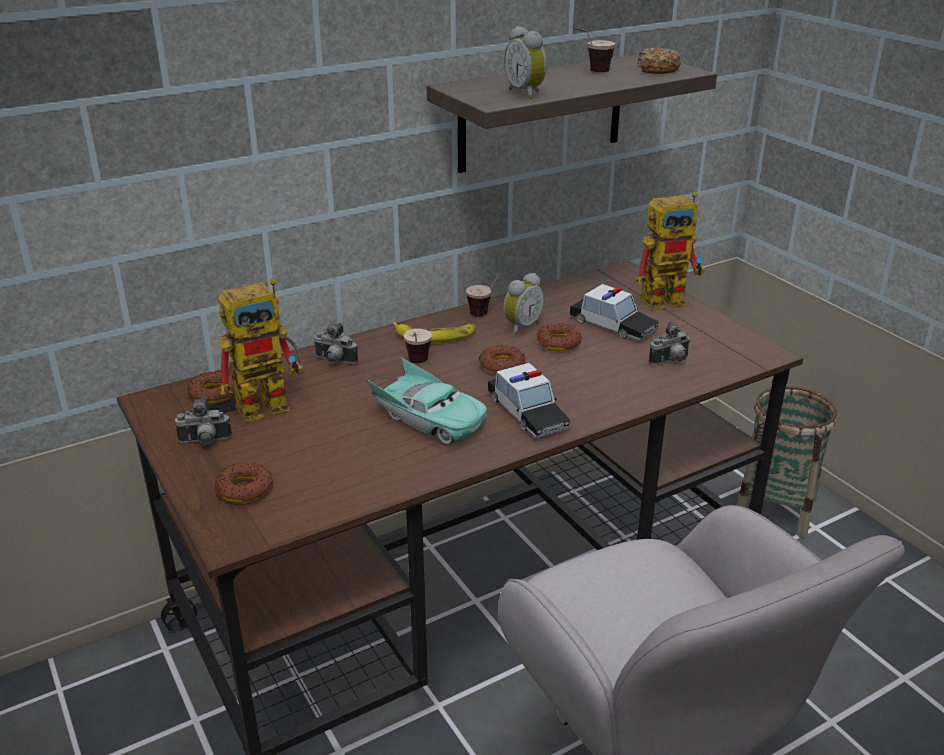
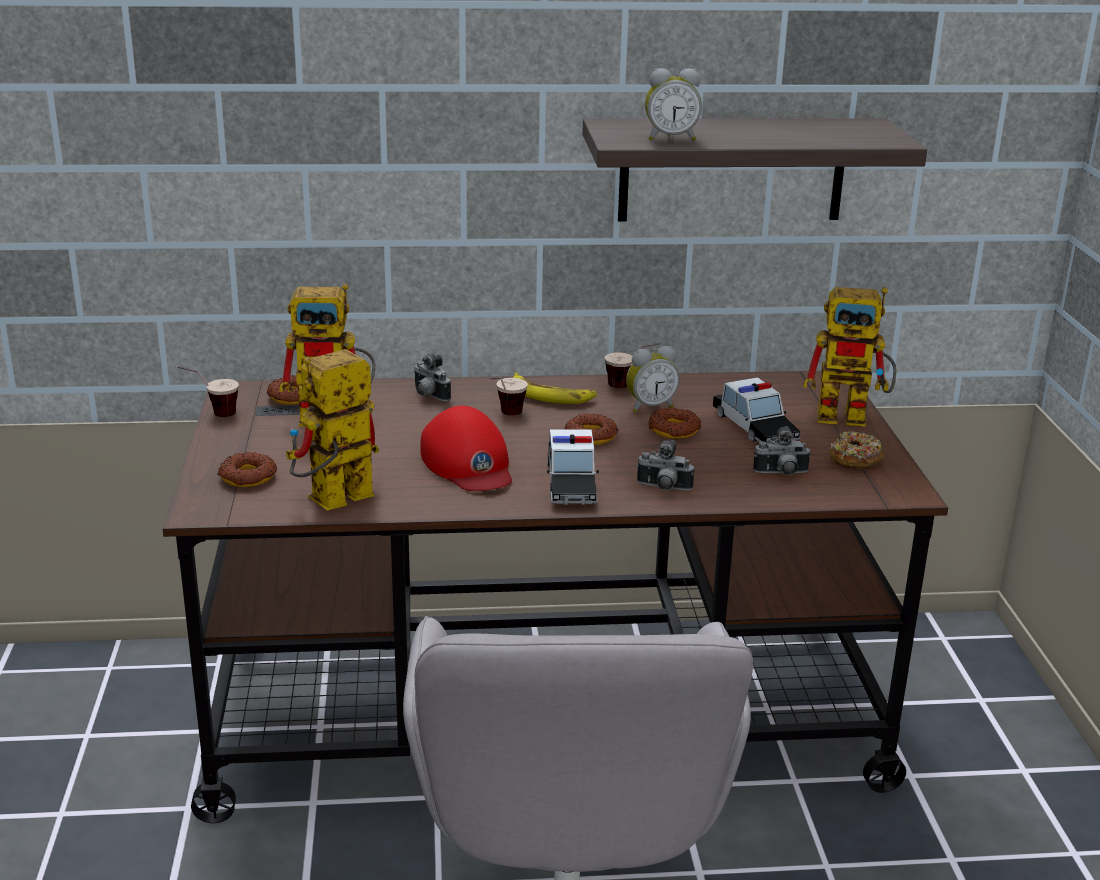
camera: 25 degrees right, 5 degrees down
(204, 442) = (249, 433): camera -> camera (663, 488)
(348, 493) = (332, 503): none -> toy robot
(428, 418) = (468, 463): turquoise toy car -> red cap
(527, 93) = (670, 138): alarm clock -> alarm clock turned 90 degrees counterclockwise
(590, 72) = (778, 128): cup -> cup (211, 414)
(657, 69) = (862, 135): donut -> donut (854, 459)
(775, 509) = (985, 735): basket -> none

